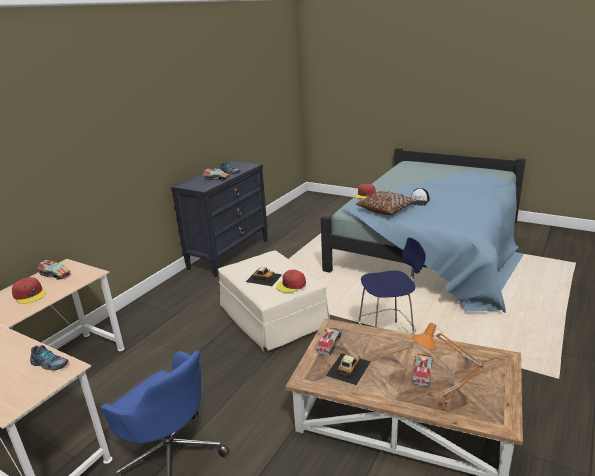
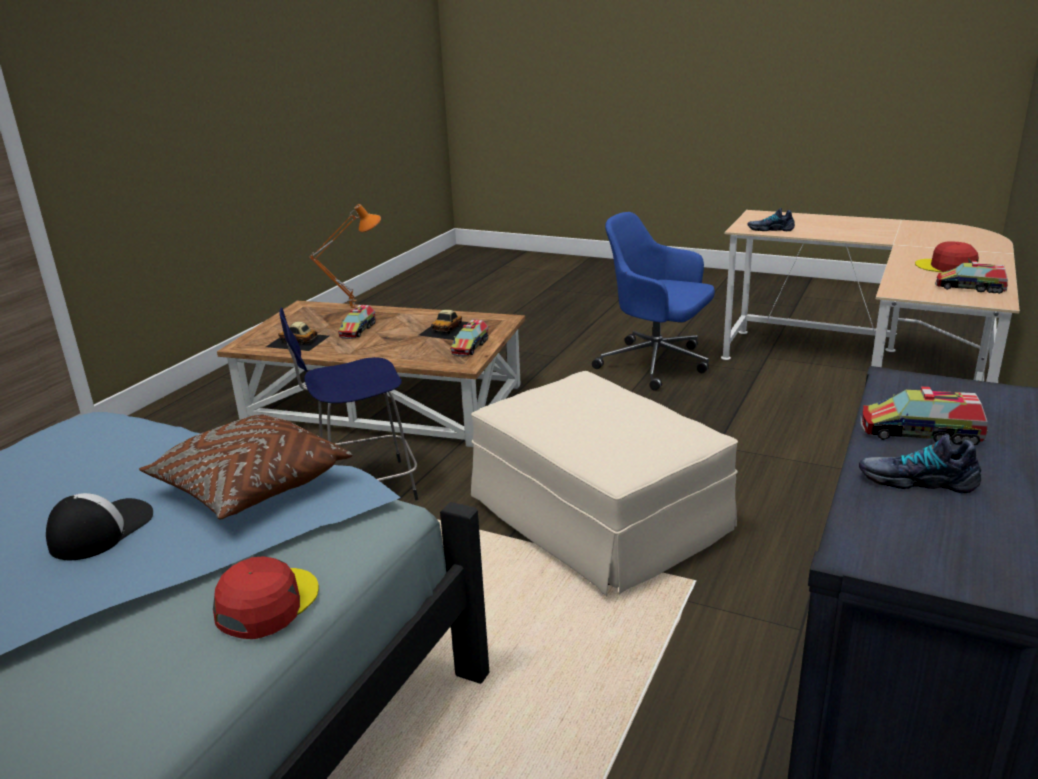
camera: 175 degrees right, 0 degrees up
(264, 278) = (604, 403): toy car -> toy car (298, 341)
(291, 285) = (541, 393): red cap -> none

